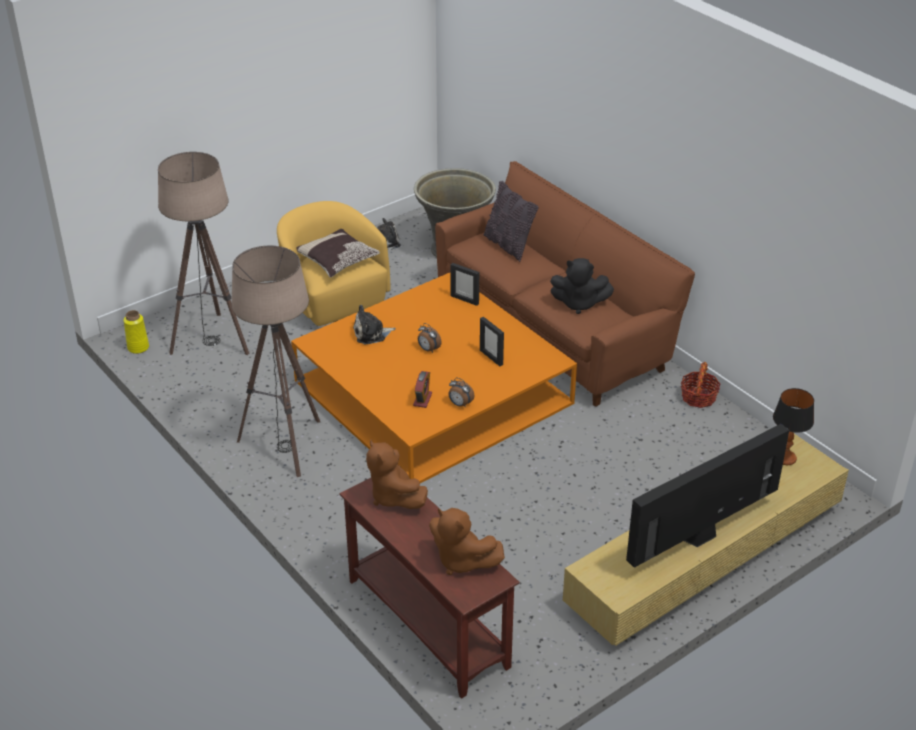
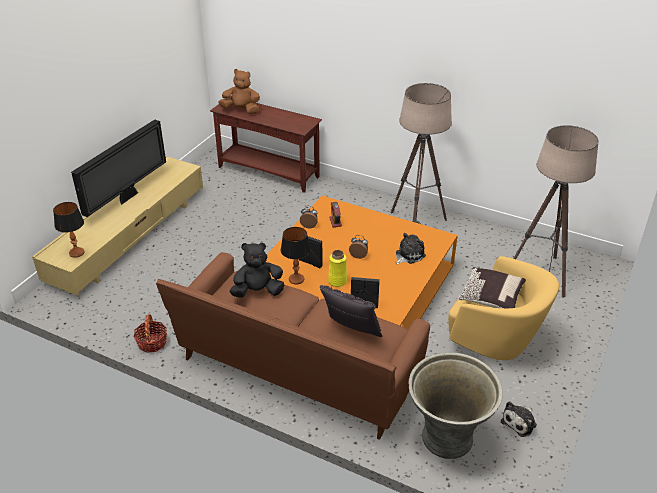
camera: 155 degrees right, 0 degrees up
(138, 347) = (580, 255): yellow vase -> yellow vase (337, 281)
(394, 496) = (293, 123): brown plush toy -> none
(519, 343) = (296, 279): none -> table lamp

